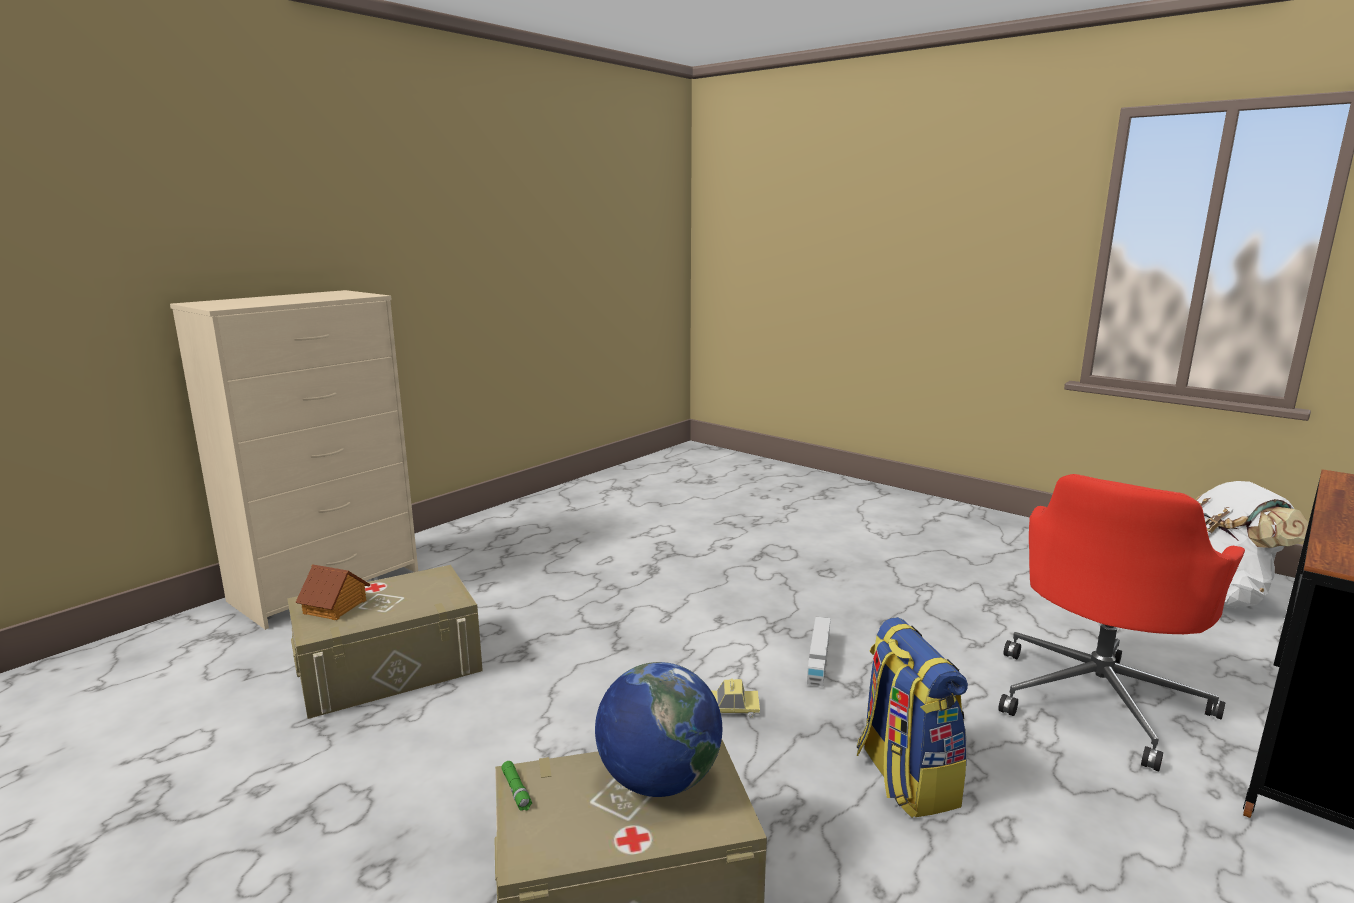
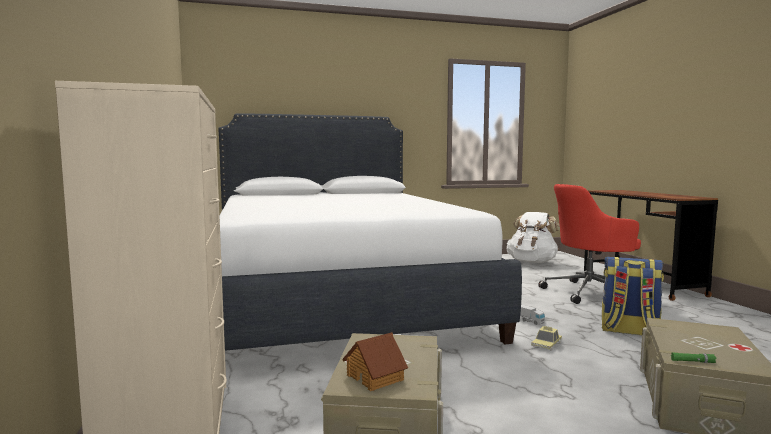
camera: 55 degrees left, 10 degrees down
(658, 780) = (689, 333): globe -> none
(712, 529) = (337, 298): none -> white bed
(1098, 699) = (589, 292): red office chair -> red office chair turned 90 degrees clockwise

